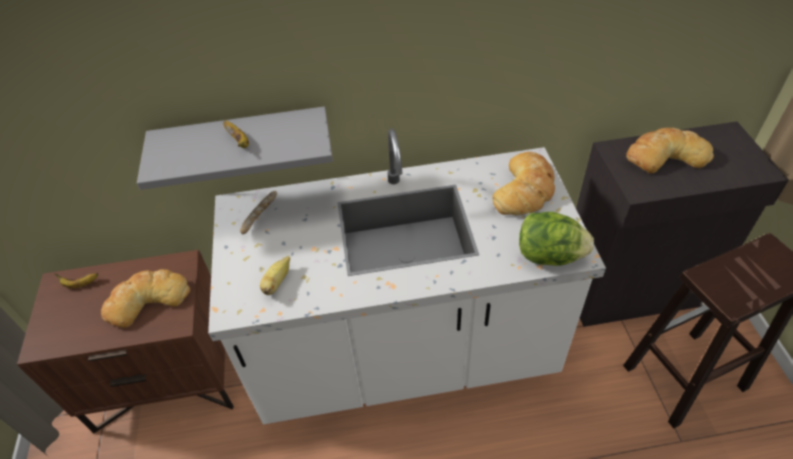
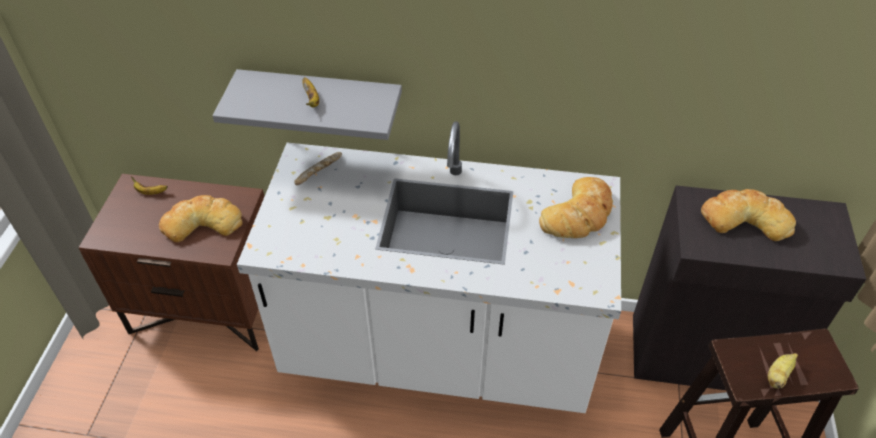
camera: 15 degrees right, 0 degrees up
(277, 283) = (310, 237): banana -> banana (778, 376)
(549, 255) = (571, 284): lettuce -> none

